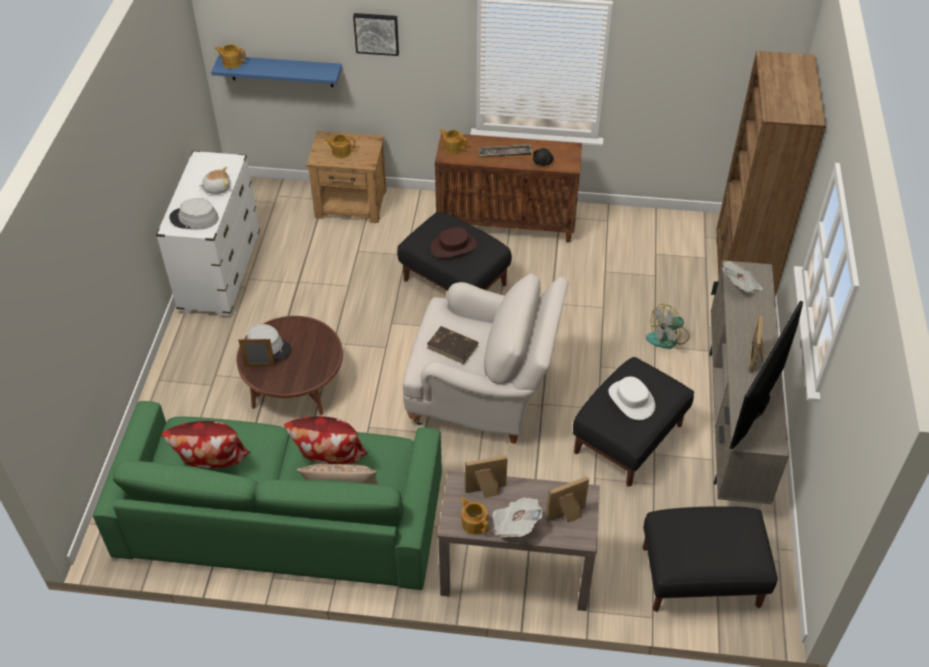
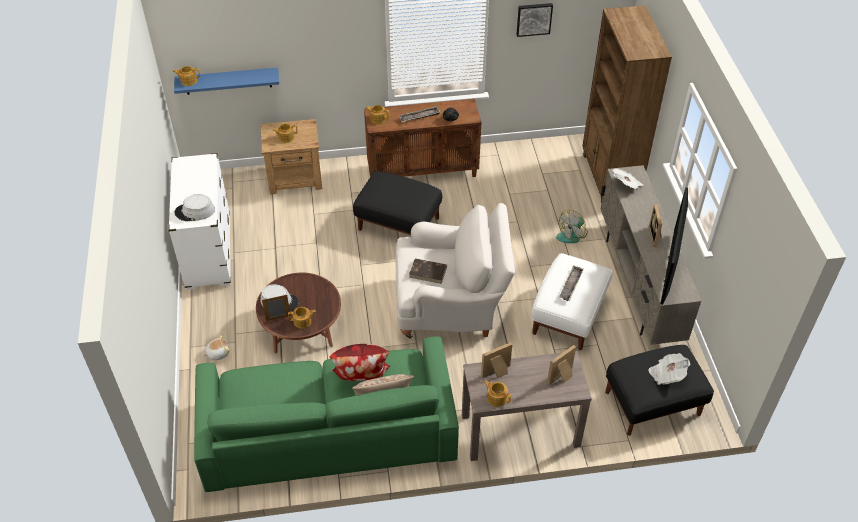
camera: 15 degrees left, 0 degrees up
(213, 462) = (271, 399): pillow -> none
(217, 187) = (204, 183): plush toy -> plush toy (217, 353)
(287, 376) = (303, 321): none -> teapot
(376, 33) = (305, 39): picture -> picture (534, 19)
(453, 246) = (398, 196): brown hat -> none
(515, 524) = (526, 392): newspaper -> newspaper (667, 374)
(627, 438) = (568, 315): black ottoman -> white ottoman
(631, 400) = (571, 285): white hat -> tray

